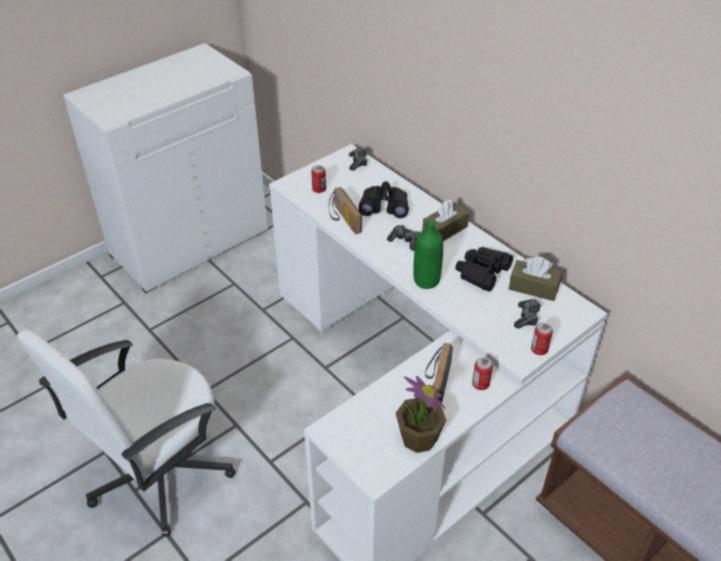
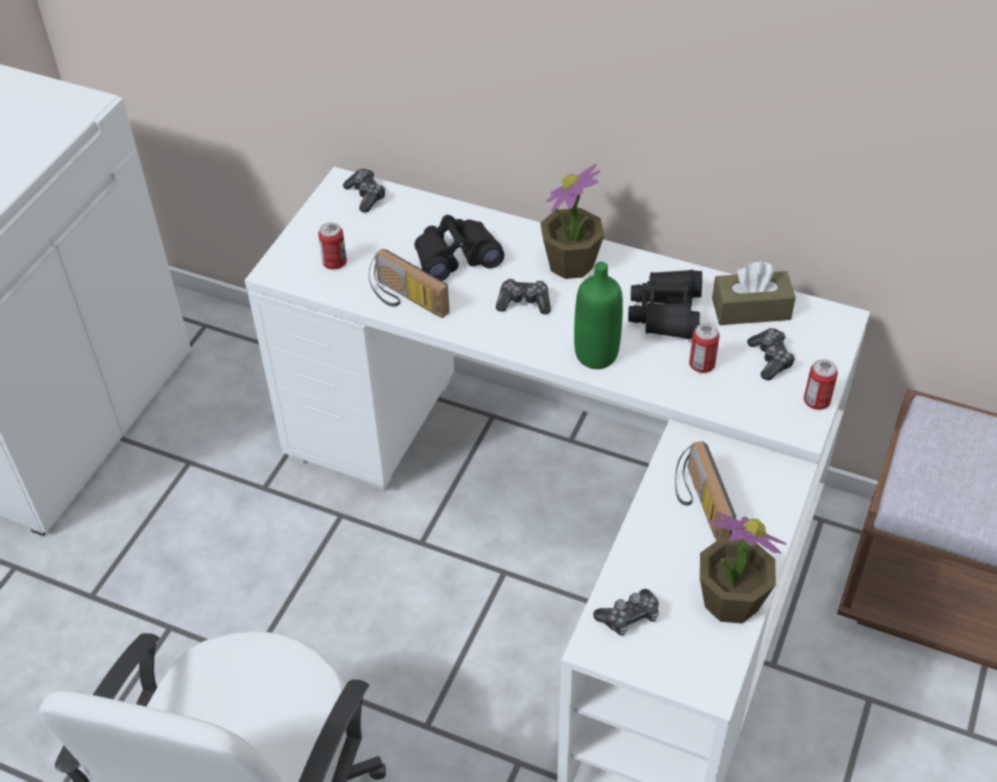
camera: 25 degrees left, 5 degrees up
(355, 423) = (629, 617): none -> game controller
(445, 230) = (571, 263): brown tissue box -> potted plant
(480, 384) = (763, 484): can -> can (701, 365)

